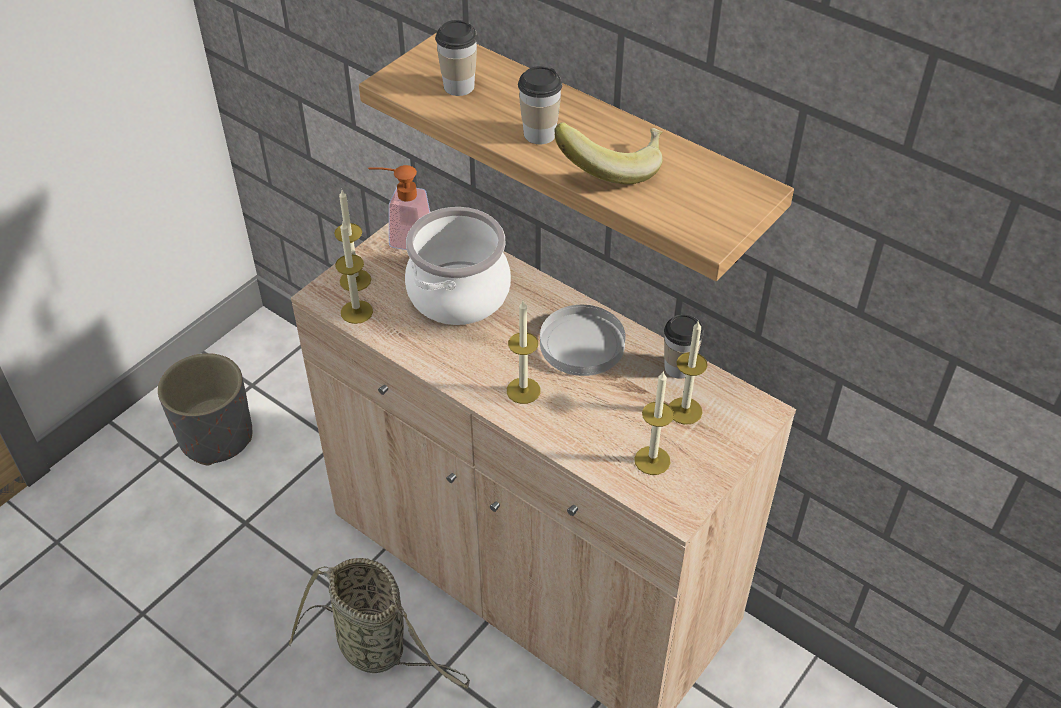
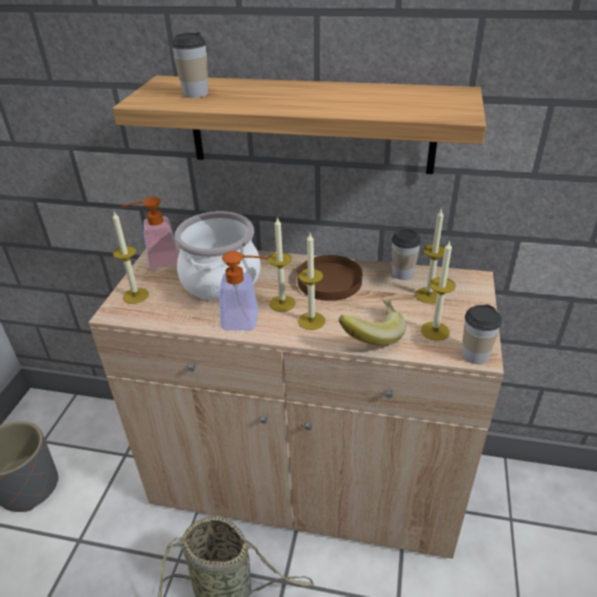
camera: 25 degrees left, 10 degrees down
(356, 312) = (149, 314): candle -> candle (282, 303)
(454, 362) = (247, 320): none -> soap dispenser
(539, 134) = (281, 100): cup -> cup (475, 355)
(581, 344) = (329, 281): white plate -> brown plate
(611, 166) = (351, 102): banana -> banana (371, 334)

